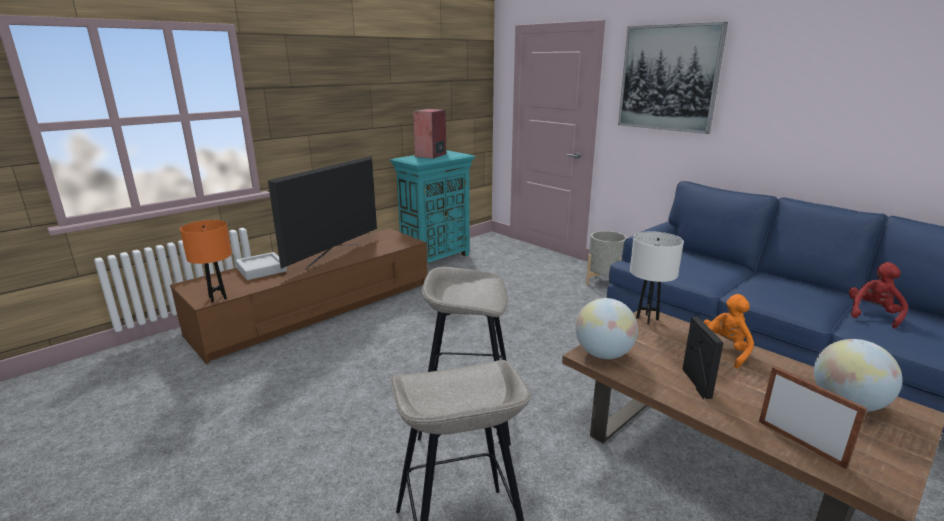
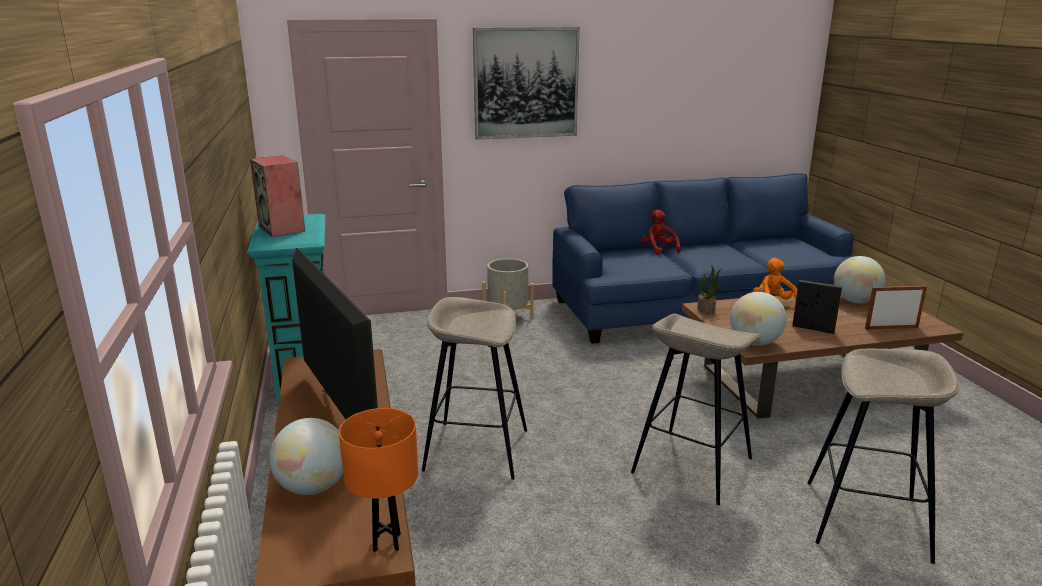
camera: 60 degrees left, 0 degrees up
(261, 270) = (313, 487): grey tray -> globe
(410, 323) = (476, 449): none -> grey stool
(647, 319) = (706, 309): white table lamp -> potted plant
(872, 314) = (761, 250): red plush toy -> red plush toy (658, 249)

